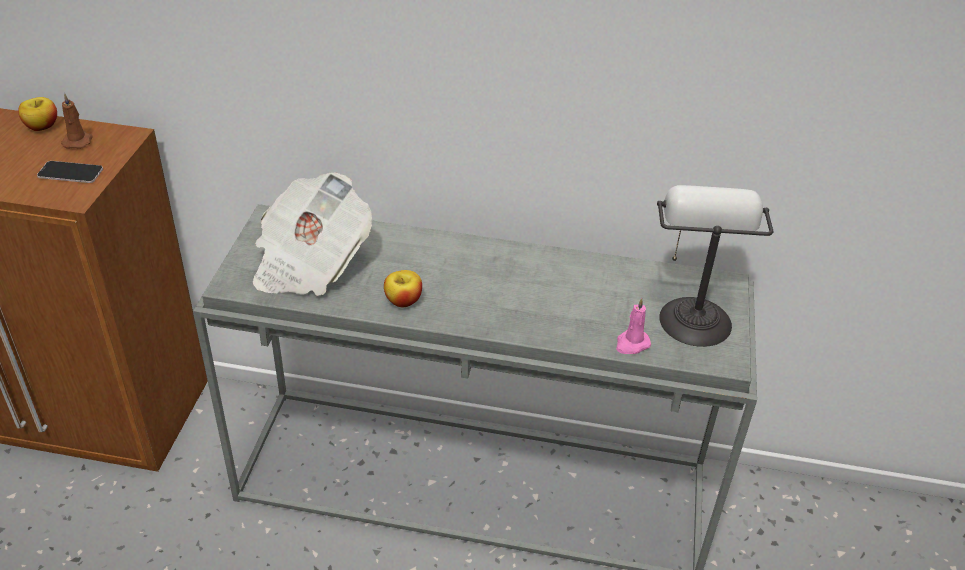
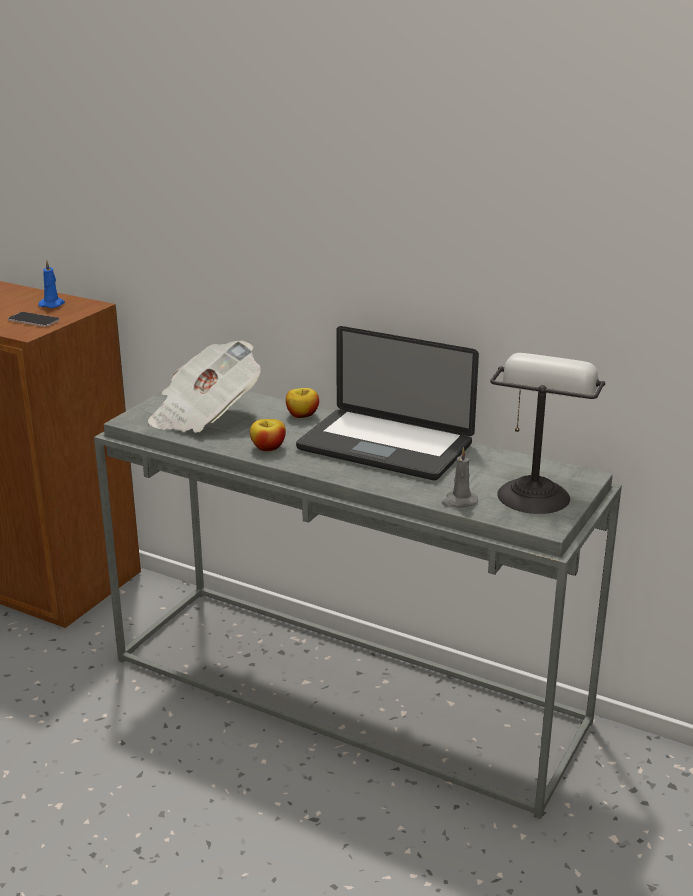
camera: 20 degrees right, 15 degrees down
(42, 126) = (31, 294): apple -> apple (302, 415)
(78, 141) = (52, 304): brown candle -> blue candle
(521, 277) = (385, 447): none -> laptop
(631, 344) = (459, 502): pink candle -> grey candle

